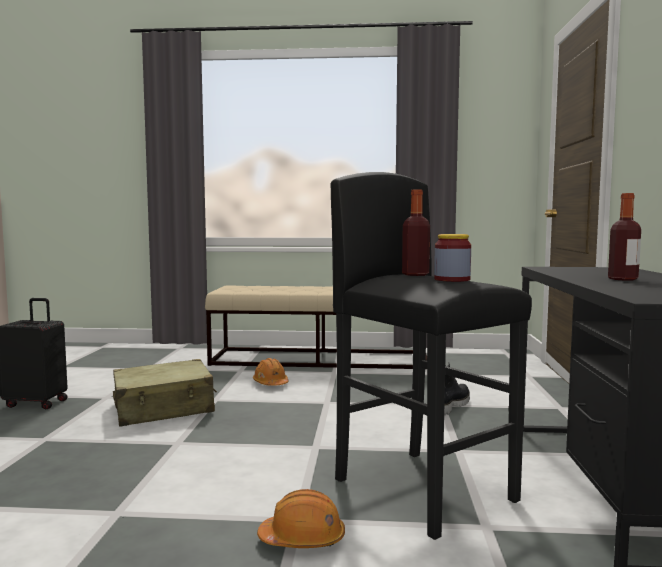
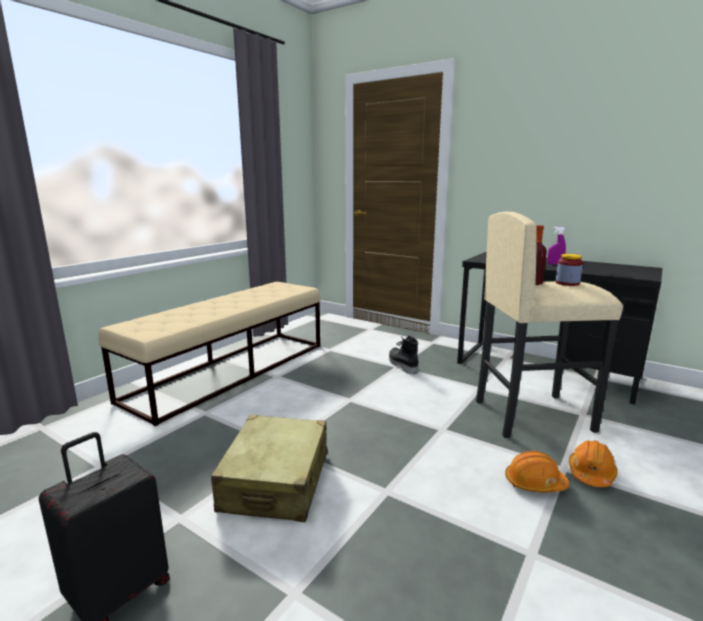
camera: 60 degrees left, 10 degrees up
(270, 383) = (270, 409): orange hard hat -> orange hard hat (534, 483)
(424, 489) = (531, 415): black stool -> beige stool
(622, 279) = (555, 264): bottle -> purple spray bottle

